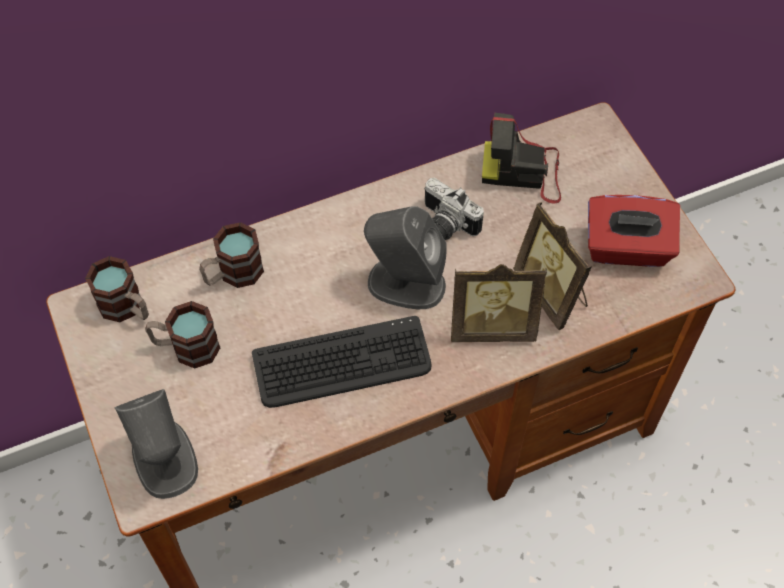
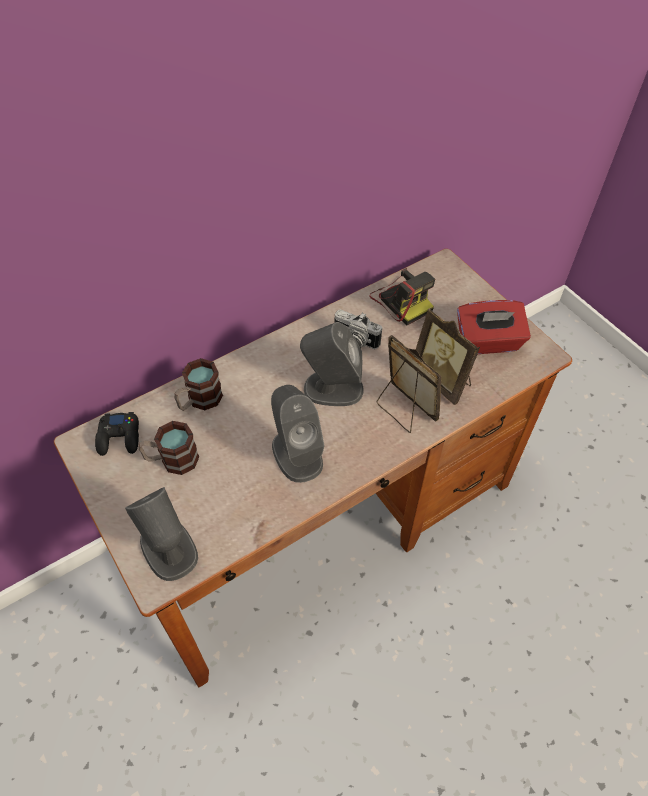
camera: 10 degrees left, 5 degrees down
(127, 308) = (120, 437): mug -> black game controller
(342, 363) = (297, 454): keyboard -> grey speaker
(492, 326) = (404, 409): picture frame -> picture frame turned 120 degrees counterclockwise
(523, 172) = (401, 300): camera -> camera turned 120 degrees counterclockwise

